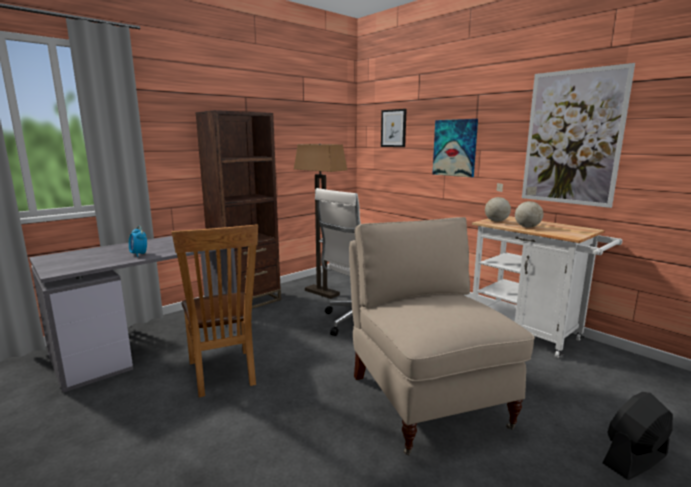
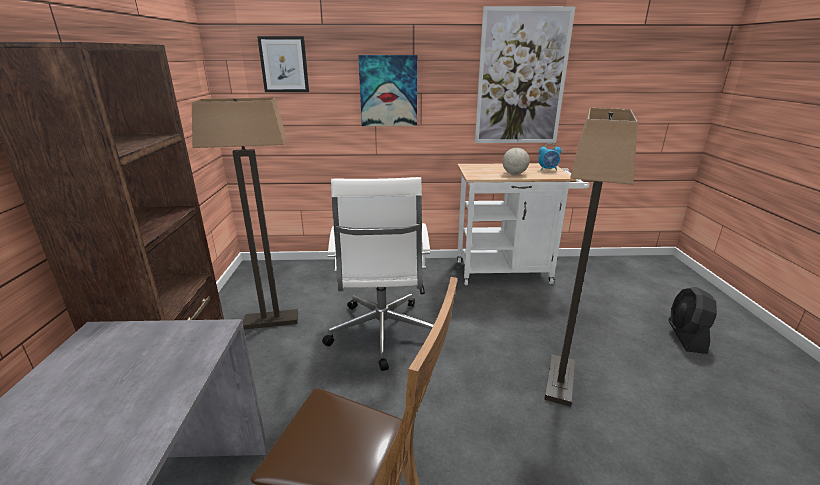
camera: 50 degrees left, 10 degrees up
(139, 254) = (97, 459): alarm clock -> alarm clock (548, 169)
(426, 399) = (559, 380): beige chair -> floor lamp
(496, 221) = (478, 173): globe -> none

